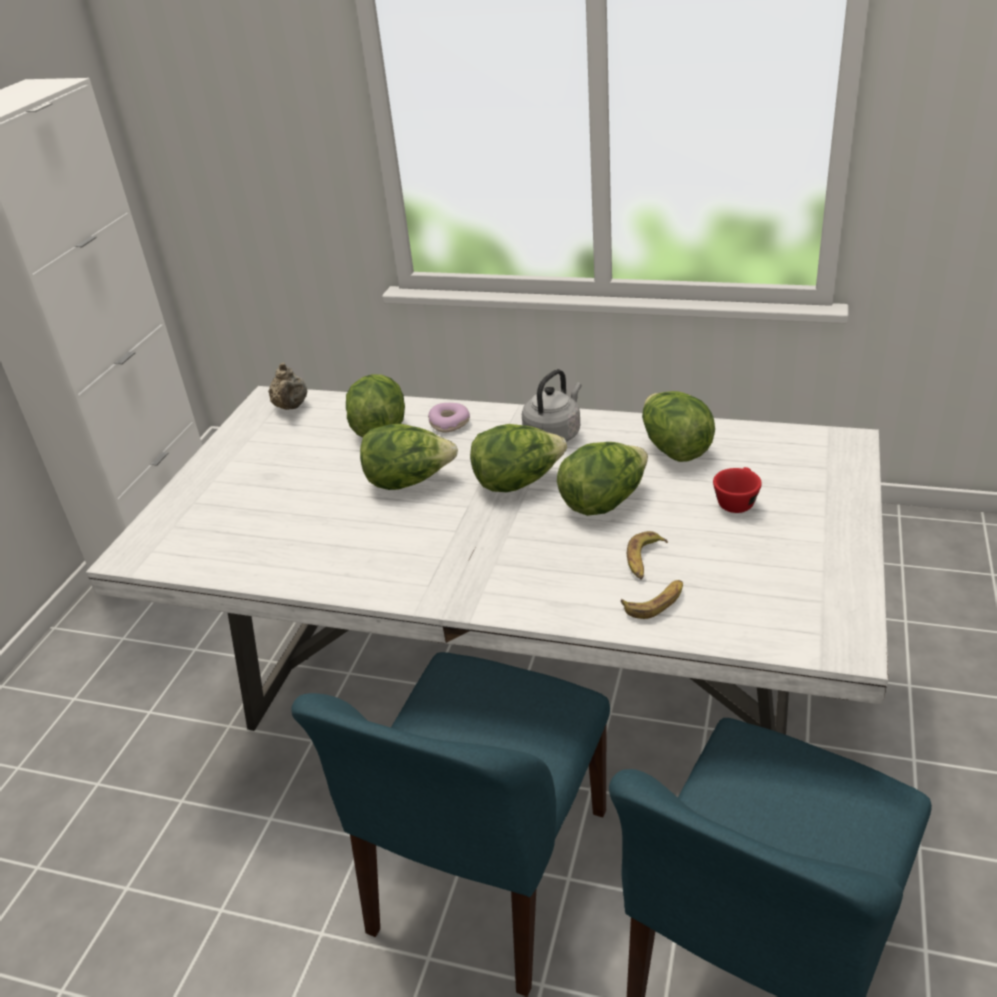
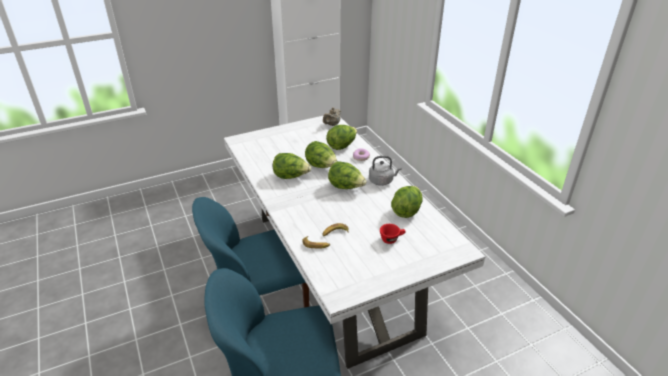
camera: 45 degrees right, 0 degrees up
(604, 502) = (356, 210): lettuce -> lettuce (291, 177)

